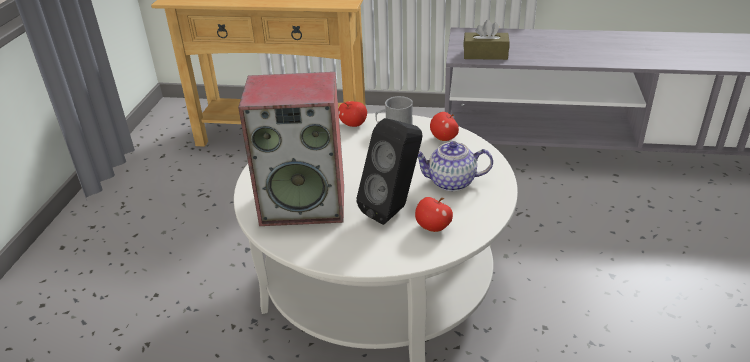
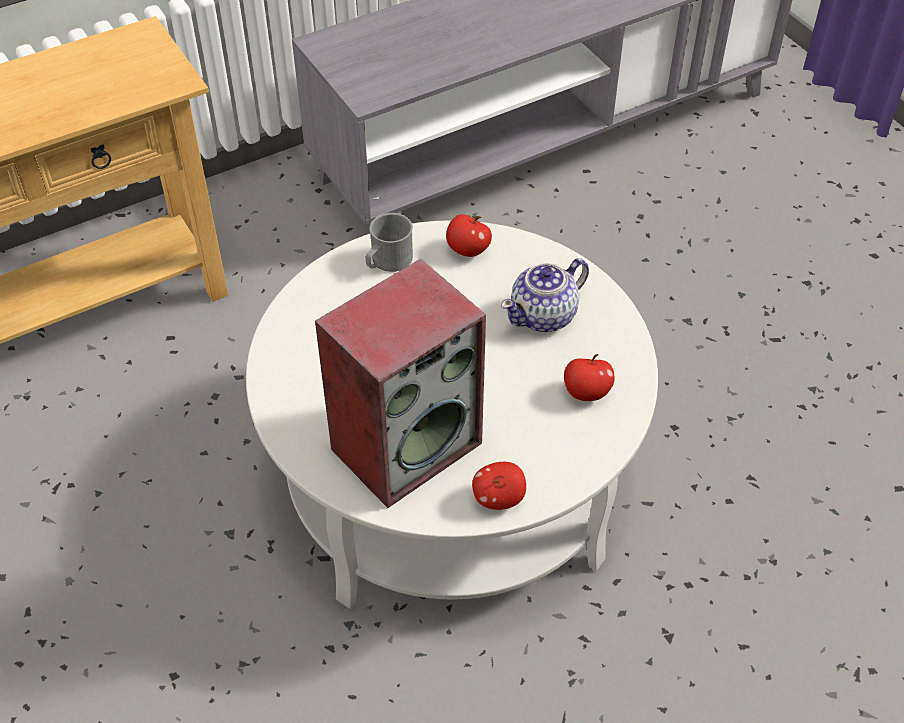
camera: 40 degrees left, 15 degrees up
(353, 124) = (328, 283): apple -> apple (499, 498)
(394, 210) = (520, 392): black speaker -> none
(485, 54) = (395, 78): brown tissue box -> none

